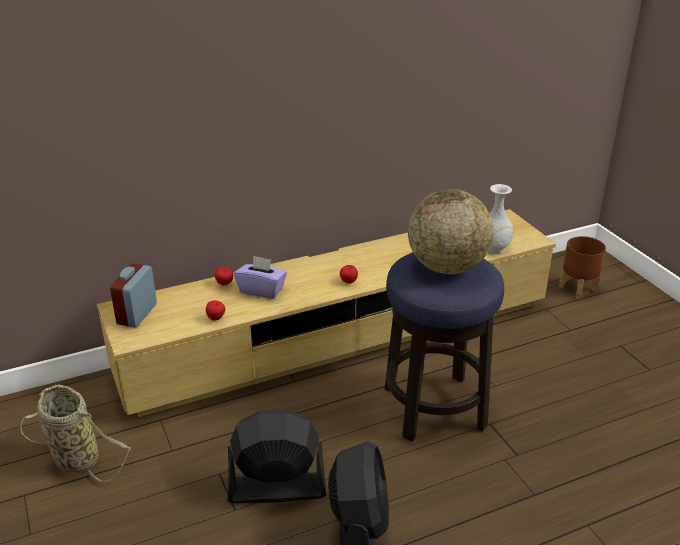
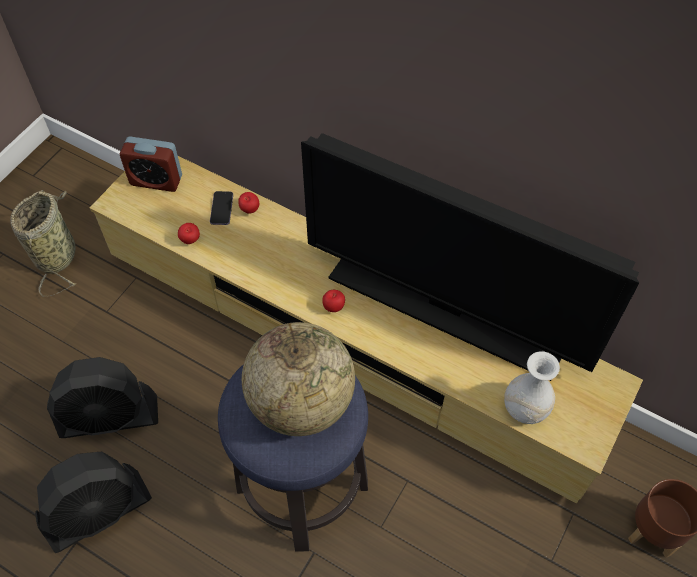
camera: 55 degrees right, 25 degrees up
(137, 314) = (156, 180): alarm clock -> alarm clock turned 150 degrees counterclockwise
(206, 295) = (221, 209): none -> phone
(262, 290) = (263, 244): purple tissue box -> none
(276, 488) = (109, 417): black fan -> black fan turned 120 degrees clockwise
(399, 246) = (446, 312): none -> television

